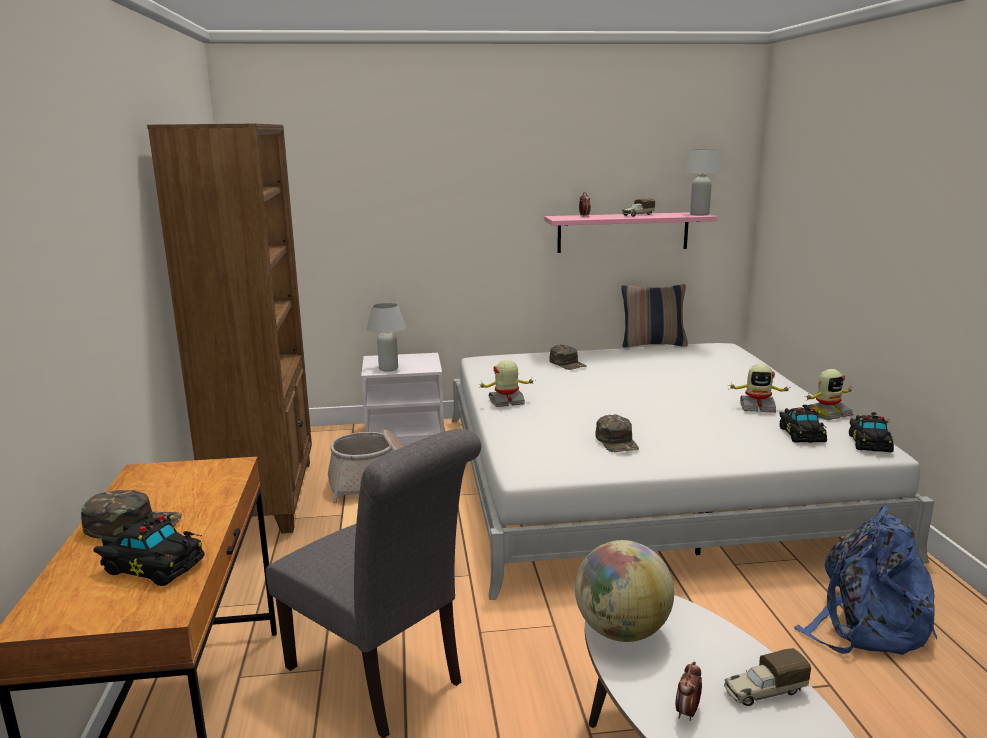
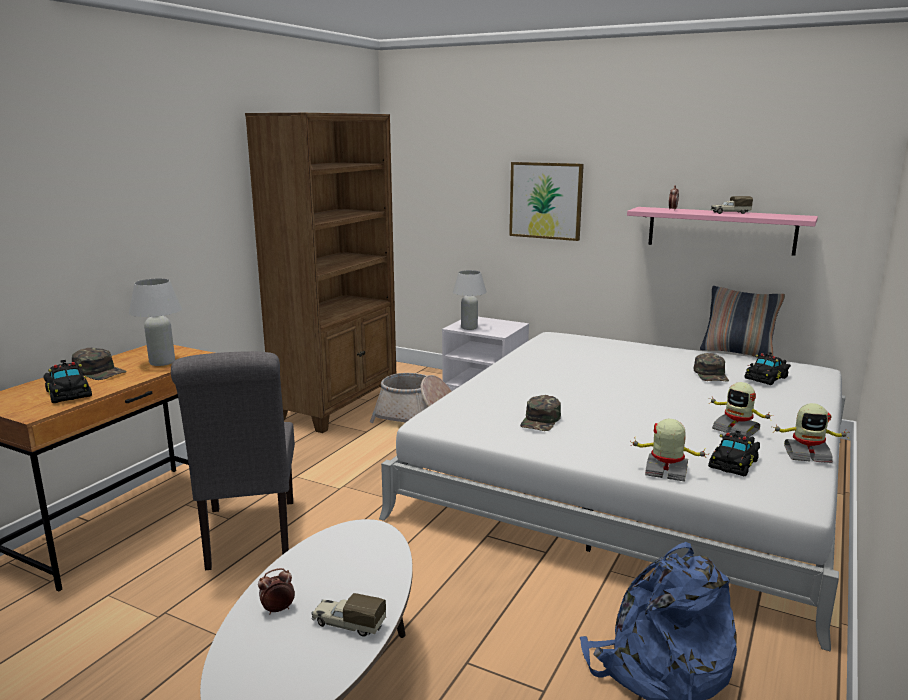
camera: 35 degrees right, 0 degrees up
(445, 217) = (546, 200): none -> picture
(506, 402) = (511, 370): toy robot -> toy robot (666, 471)
(567, 363) = (621, 353): green cap -> green cap (711, 374)
(621, 631) = (328, 547): globe -> none
(699, 214) = (801, 217): white table lamp -> white table lamp (162, 362)
(870, 442) = (798, 491): black toy car -> black toy car (767, 378)

